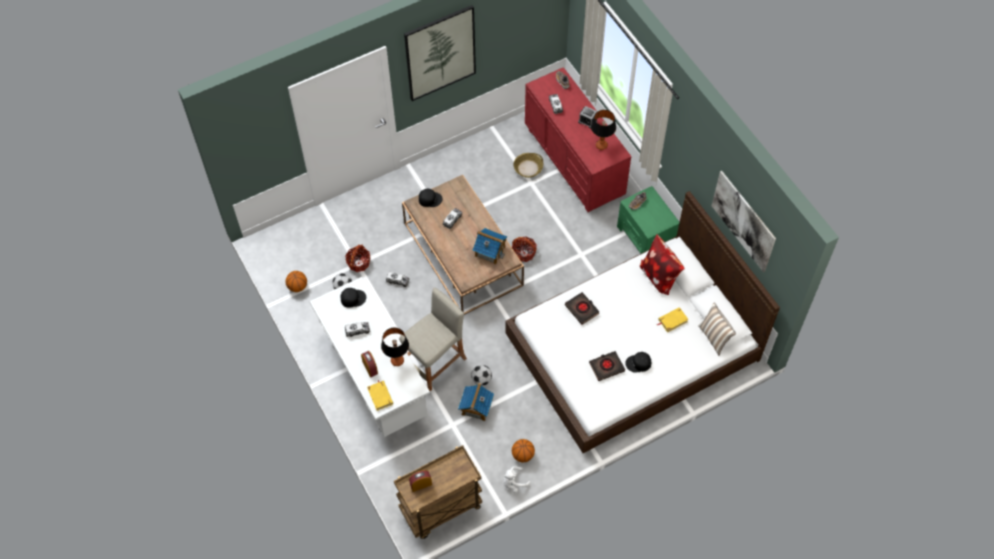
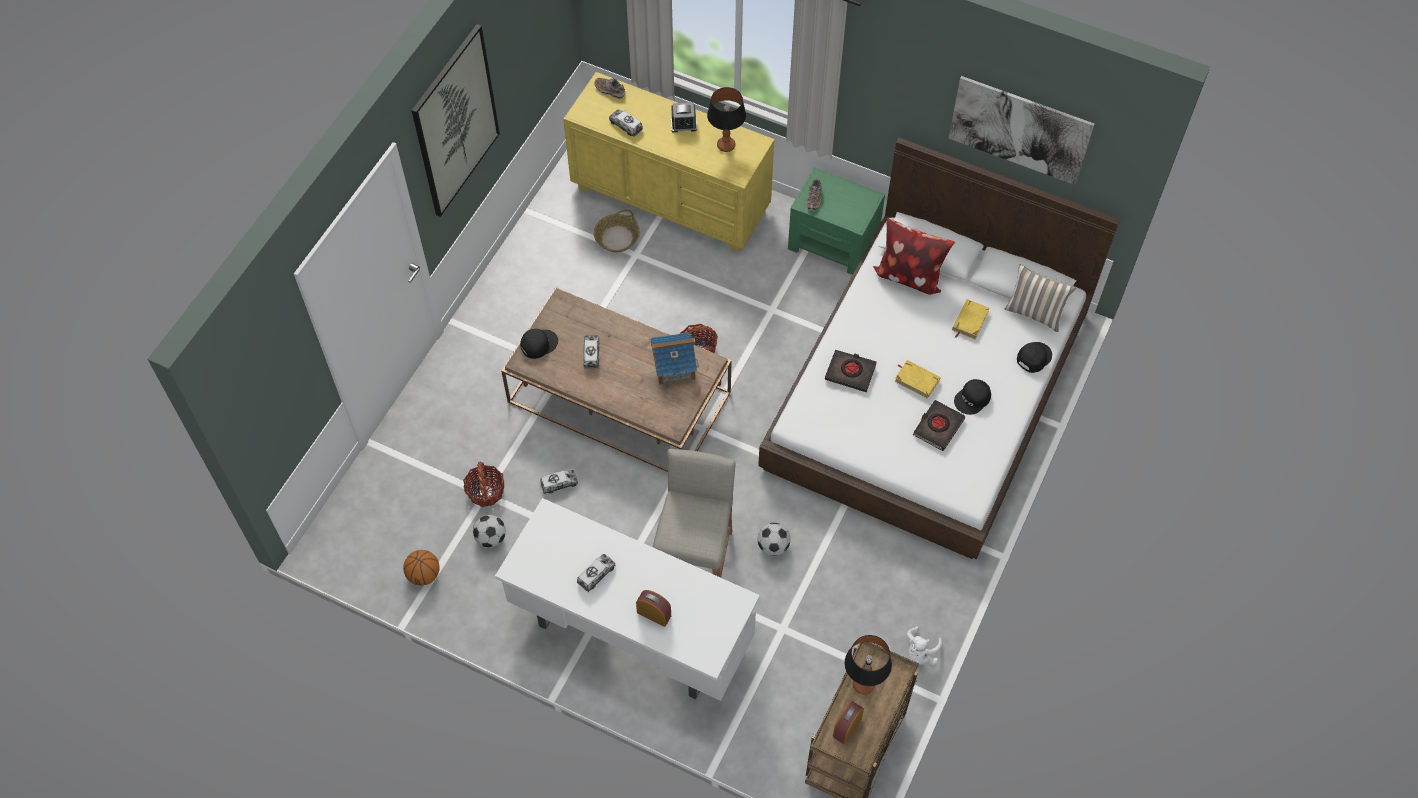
camera: 35 degrees left, 0 degrees up
(353, 298) = (554, 534): black cap -> black cap (1033, 357)
(380, 396) = (699, 643): yellow book -> yellow book (917, 380)
(397, 361) = (683, 582): table lamp -> table lamp (863, 685)
(476, 407) = (795, 587): toy house -> none
(523, 455) = (902, 610): basketball -> none
(574, 162) = (670, 198): red dresser -> yellow dresser

